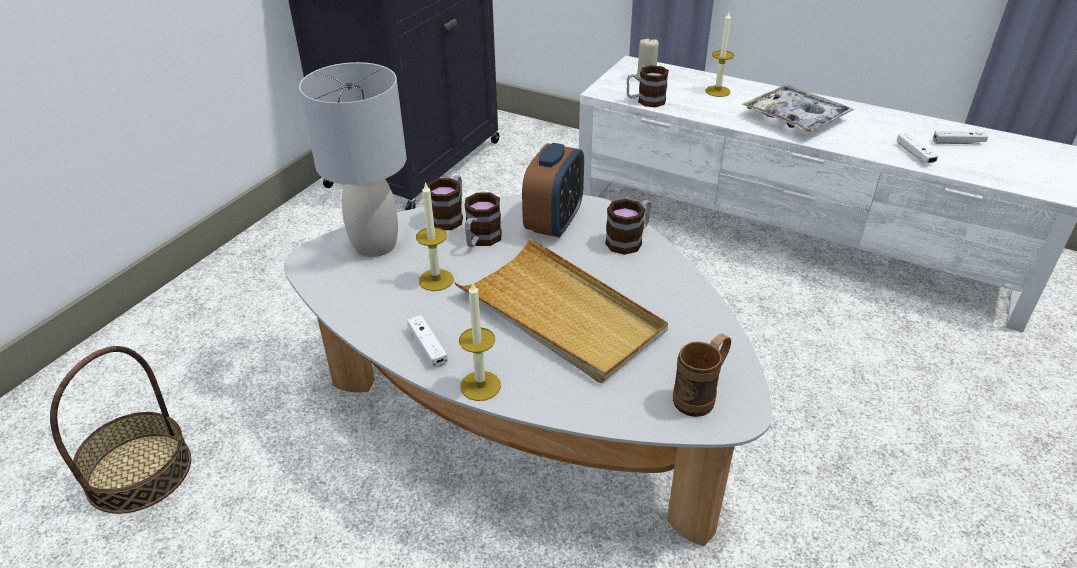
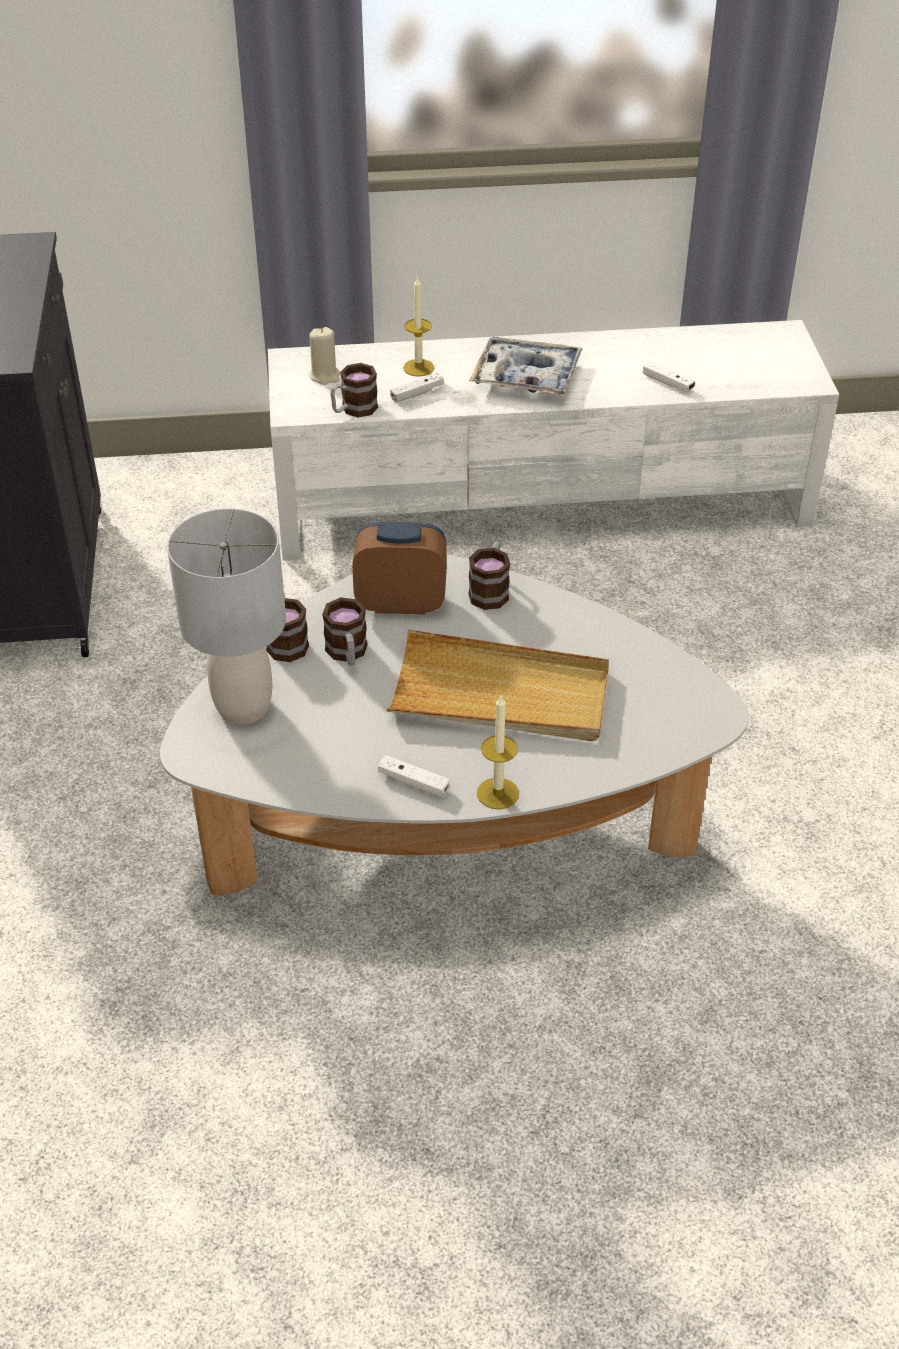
camera: 35 degrees left, 5 degrees up
(139, 472) = (91, 1089): basket -> none
(436, 280) = (349, 715): candle -> none
(554, 223) = (401, 603): alarm clock -> alarm clock turned 75 degrees counterclockwise
(700, 396) = (680, 713): brown mug -> none
(958, 142) = (695, 354): white game controller -> white game controller (417, 393)

